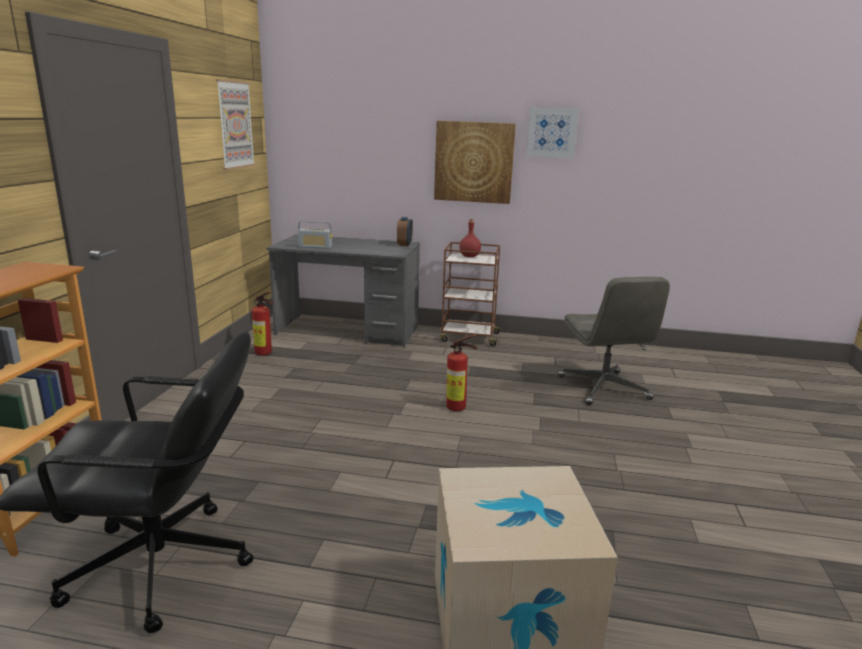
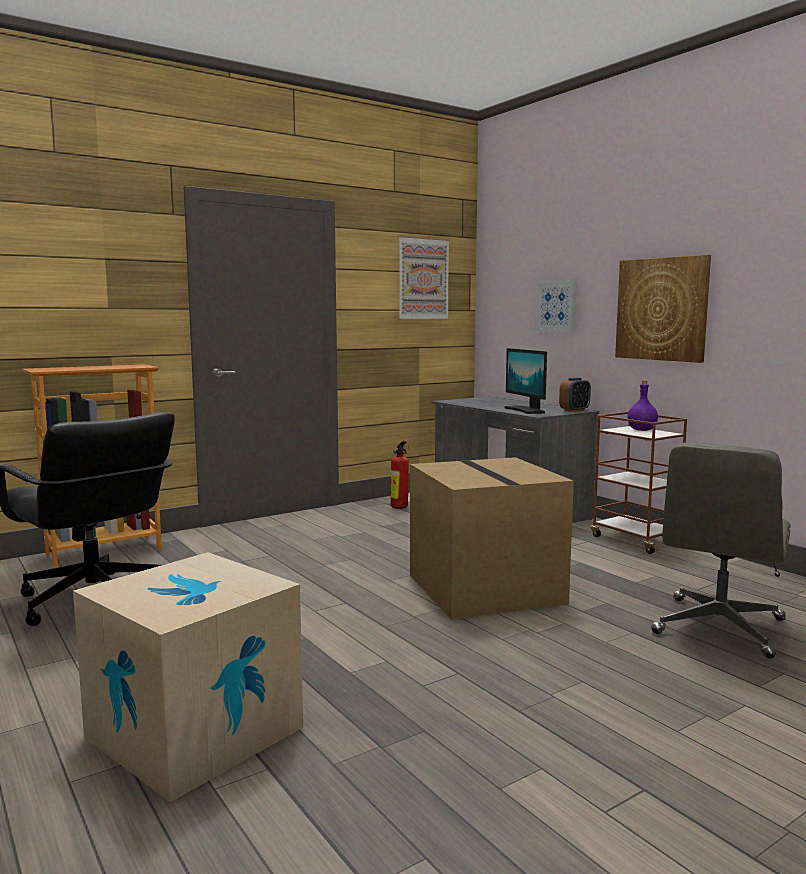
camera: 45 degrees right, 10 degrees down
(315, 247) = (475, 404): radio -> none
(374, 249) = (525, 410): none -> monitor
(459, 408) = (487, 589): fire extinguisher -> cardboard box
(469, 256) = (642, 430): red bottle -> purple bottle
(552, 132) = (758, 262): picture -> picture (556, 306)

